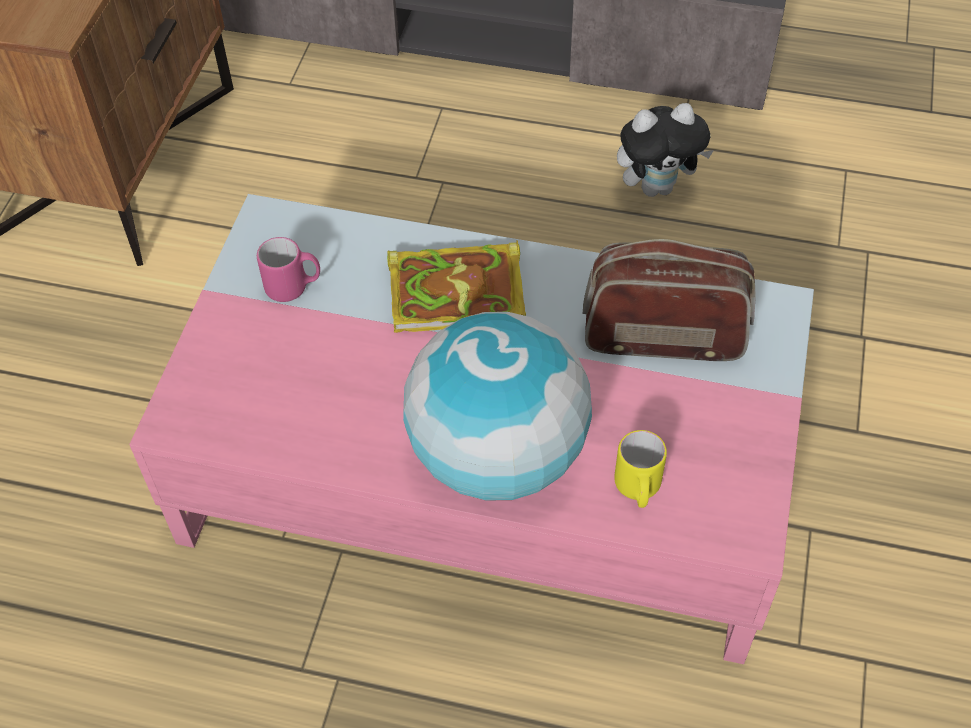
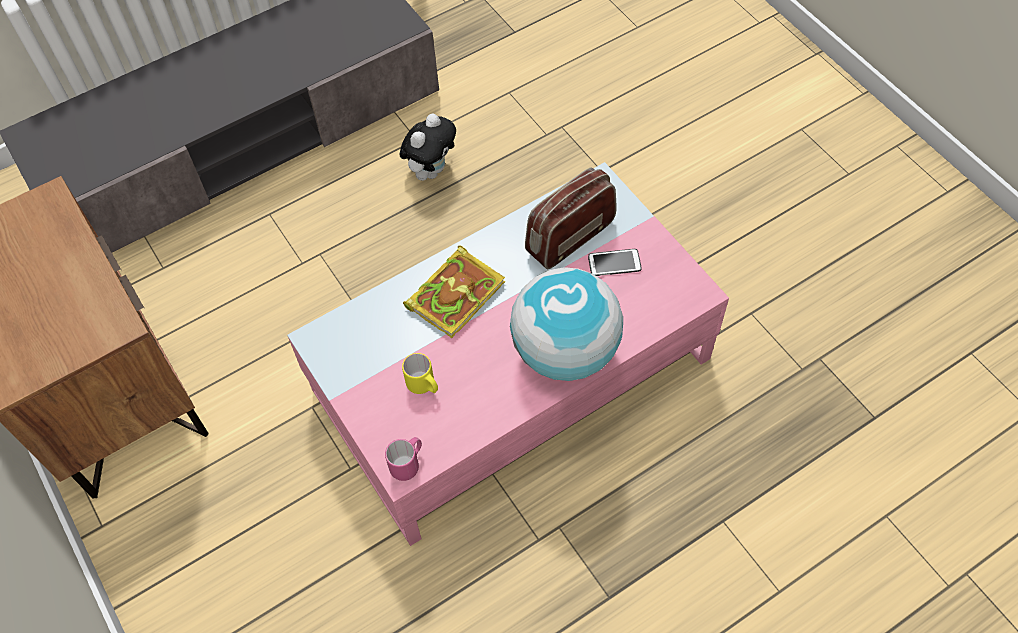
camera: 45 degrees left, 5 degrees up
(294, 287) = (374, 359): pink mug -> pink mug (408, 463)
(638, 490) = (637, 313): yellow mug -> yellow mug (424, 386)
(681, 409) = (614, 263): none -> phone

